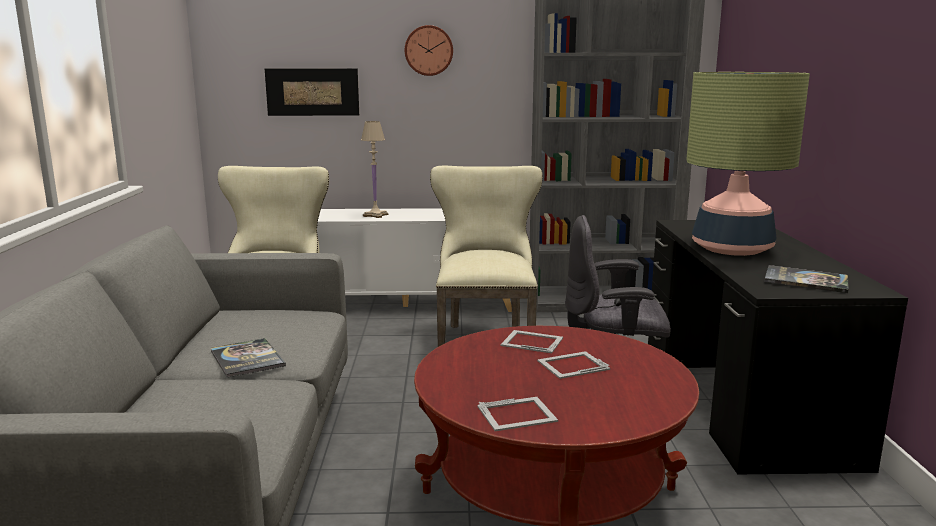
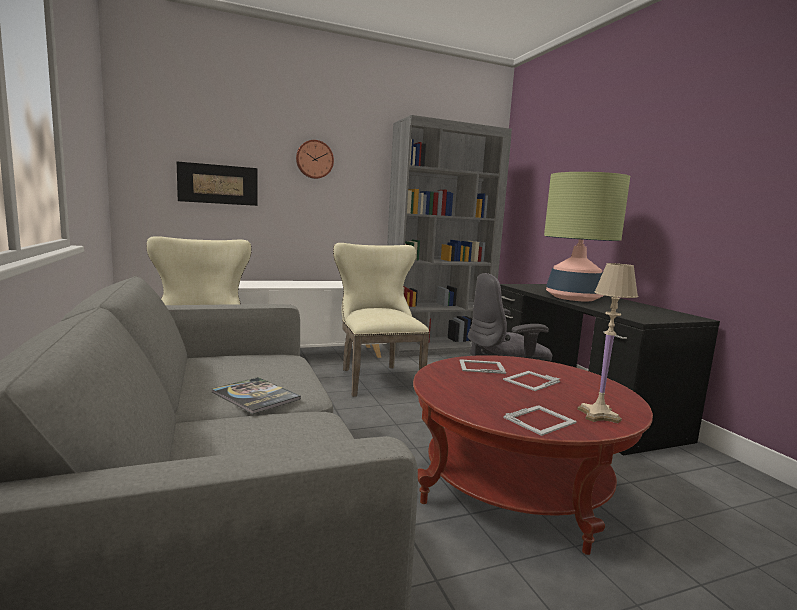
camera: 20 degrees left, 5 degrees down
(375, 215) = (274, 284): beige table lamp -> beige table lamp (598, 415)
(806, 280) = (649, 313): book -> none

